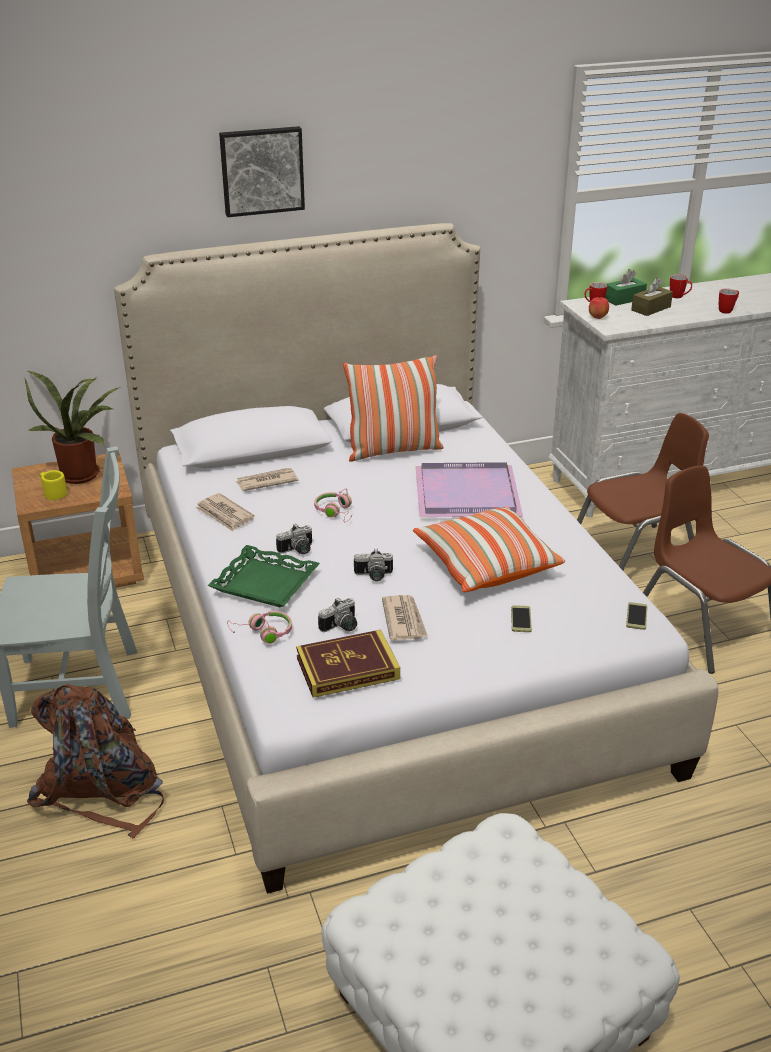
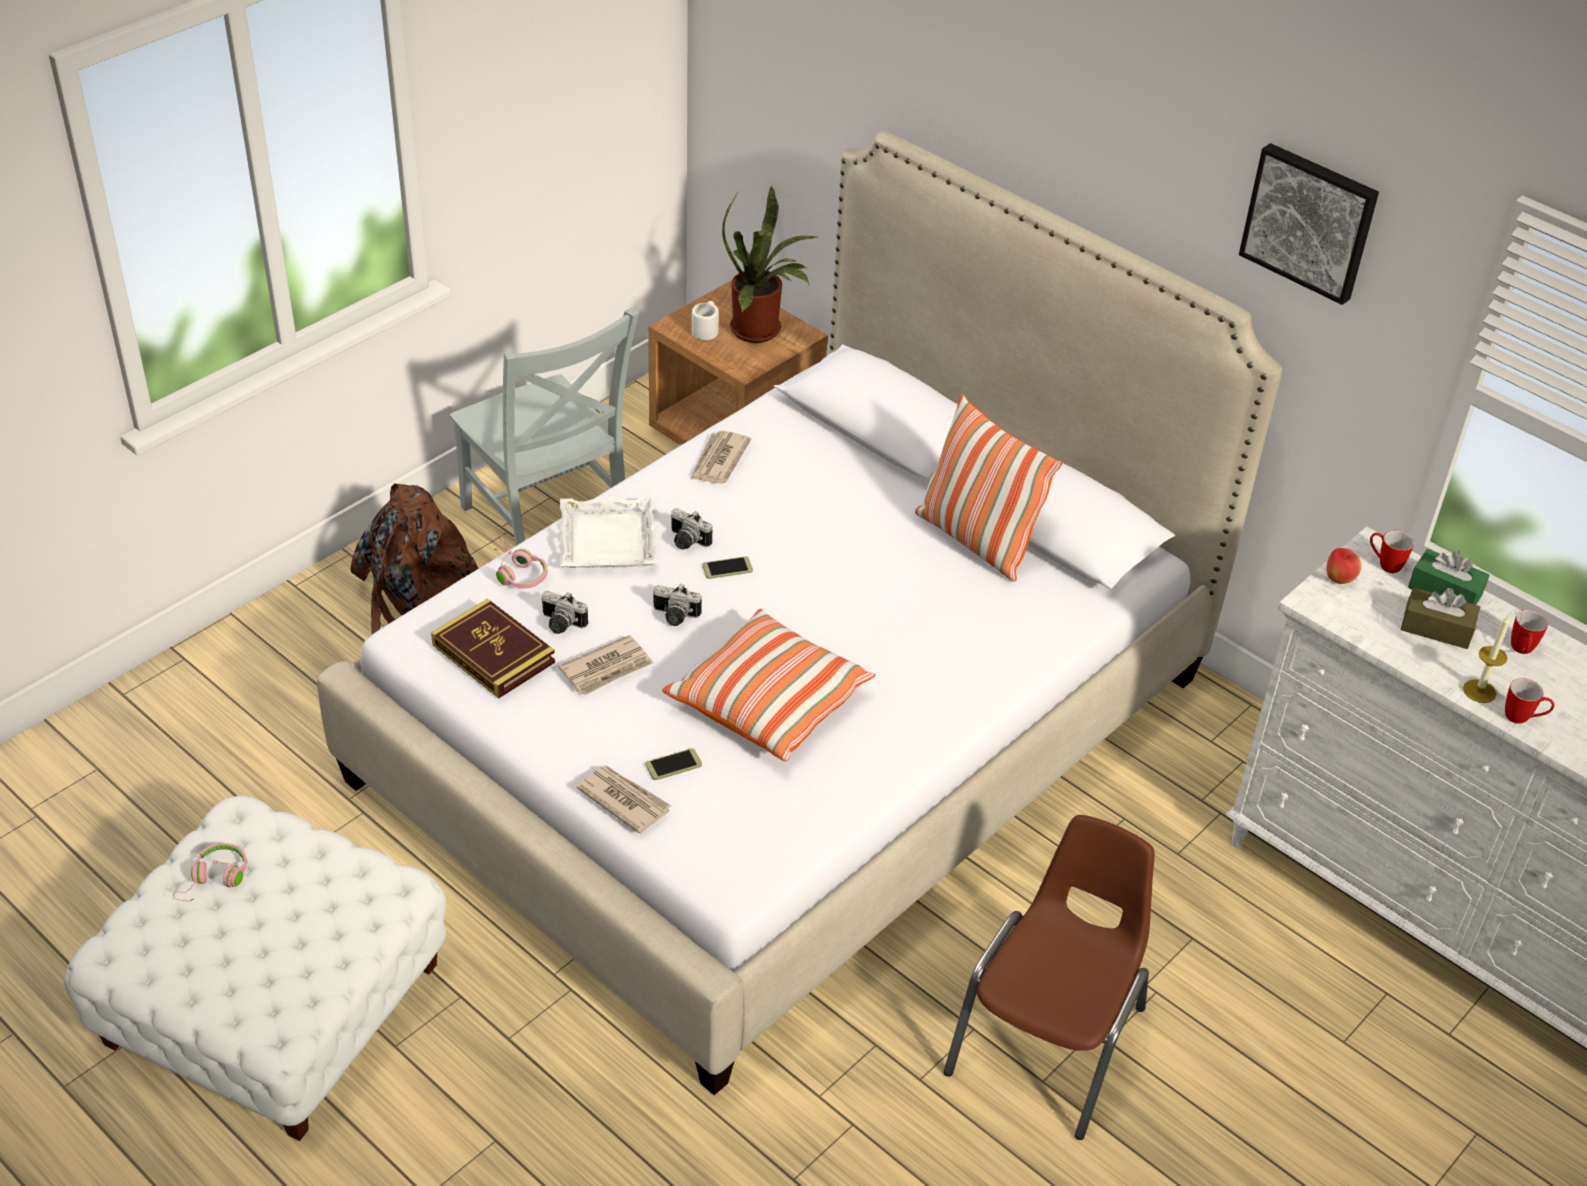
camera: 60 degrees right, 10 degrees up
(53, 493) = (706, 329): yellow mug -> white mug
(261, 170) = (1045, 104): picture -> picture (1310, 221)
(264, 583) = (607, 540): green tray -> white tray
(266, 482) = (812, 464): newspaper -> newspaper (623, 800)
(336, 512) = (788, 542): pink headphones -> pink headphones (215, 879)
(373, 576) = (674, 617): camera -> camera turned 45 degrees counterclockwise
(465, 493) = (920, 636): purple tray -> none
(634, 555) = (1171, 922): brown chair -> none
(636, 616) = (749, 869): phone -> phone (727, 568)
(702, 313) = (1479, 691): none -> candle

